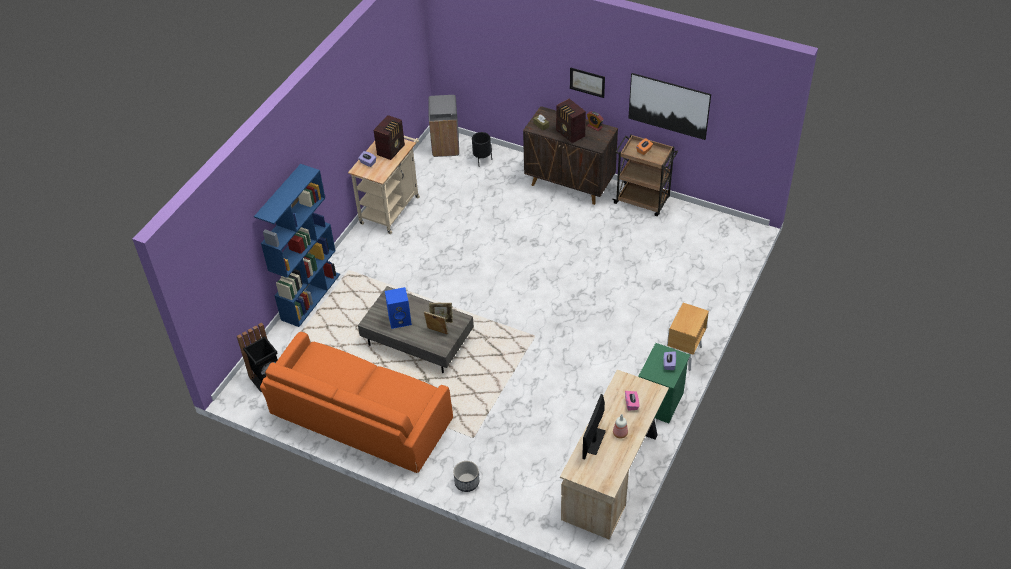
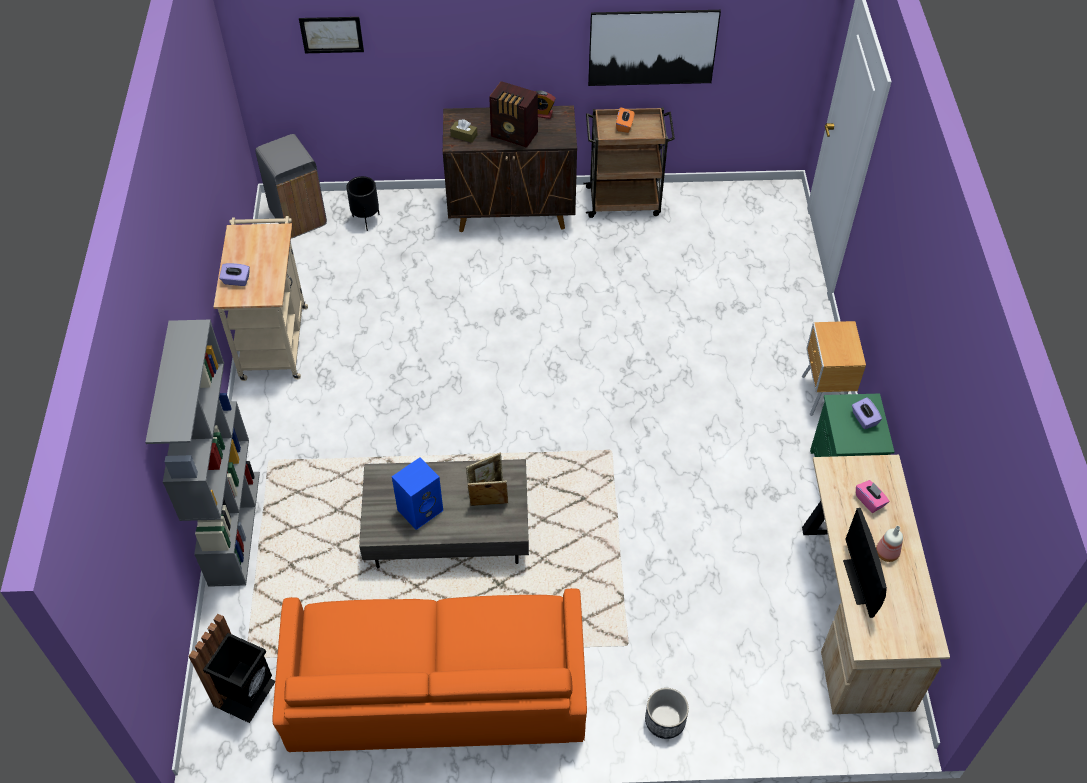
camera: 30 degrees left, 5 degrees up
(310, 296) = (234, 527): blue bookcase -> grey bookcase
(391, 150) = (261, 247): radio -> none
(587, 82) = (517, 49): picture -> picture (331, 34)

